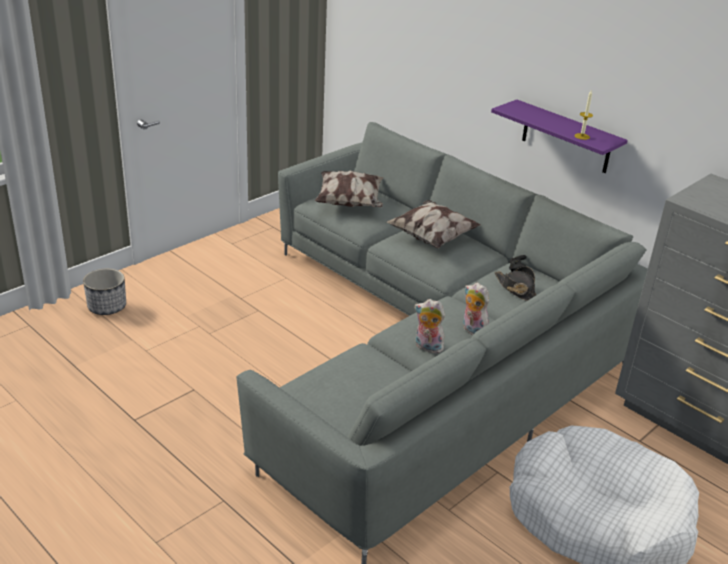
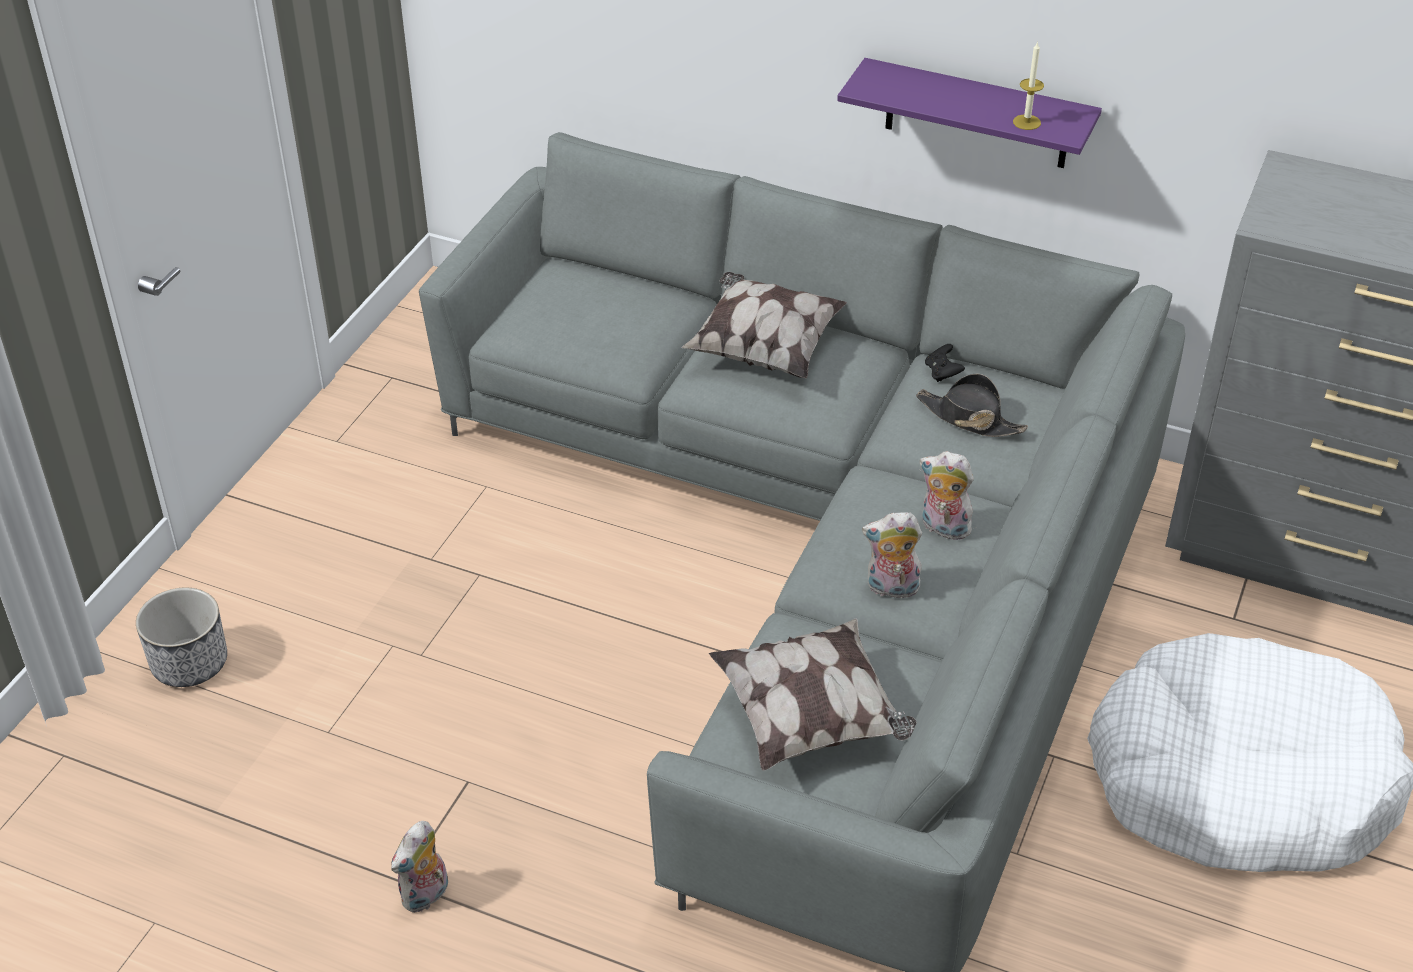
camera: 20 degrees left, 10 degrees up
(140, 429) = (426, 896): none -> plush toy
(350, 203) = (575, 314): pillow -> pillow (812, 719)

